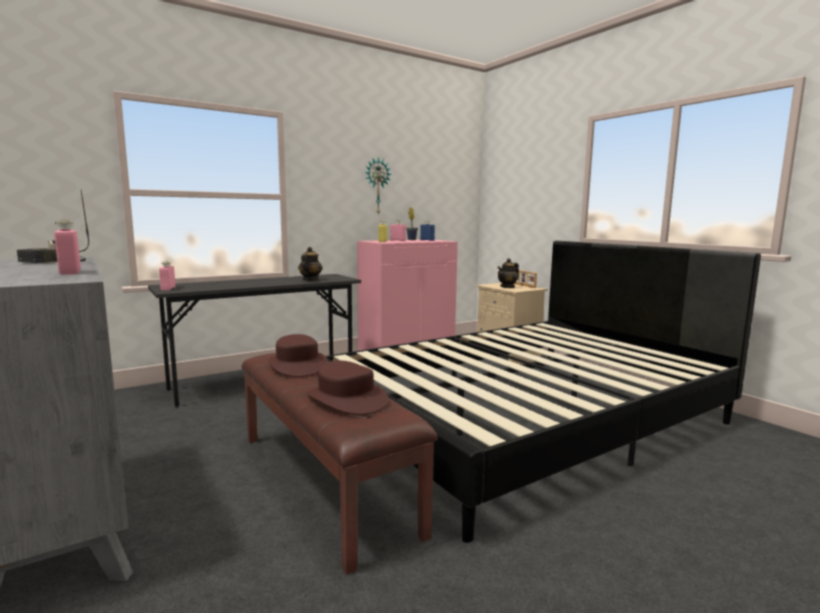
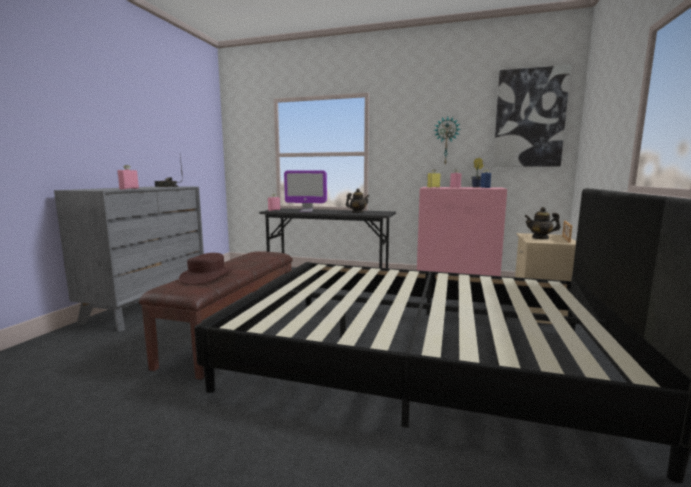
camera: 50 degrees right, 0 degrees up
(230, 285) = (306, 211): none -> monitor
(297, 365) = (250, 258): brown hat -> none
(446, 169) = (529, 118): none -> picture

